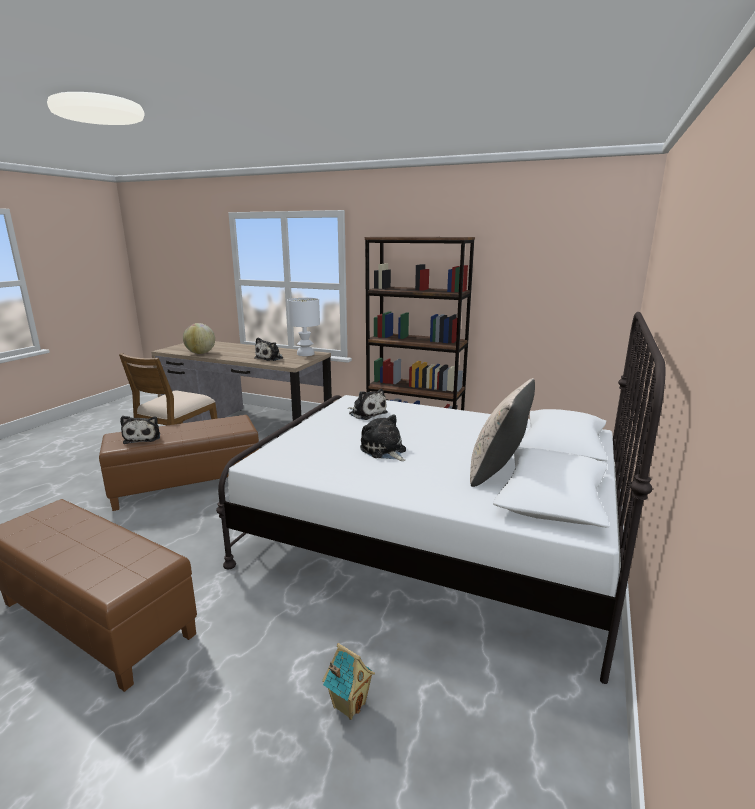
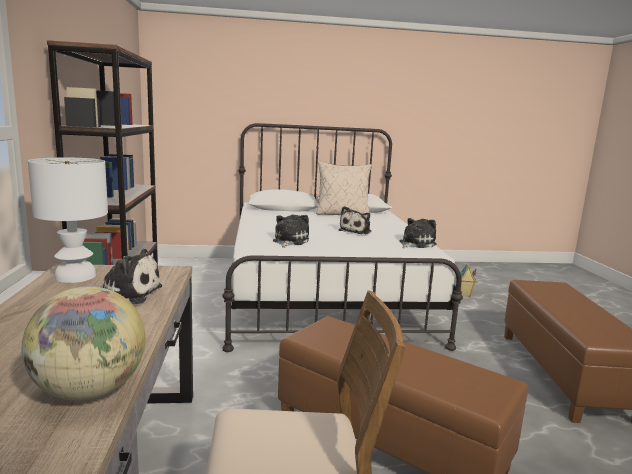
camera: 120 degrees left, 5 degrees down
(143, 438) = (451, 374): plush toy -> plush toy (415, 244)

